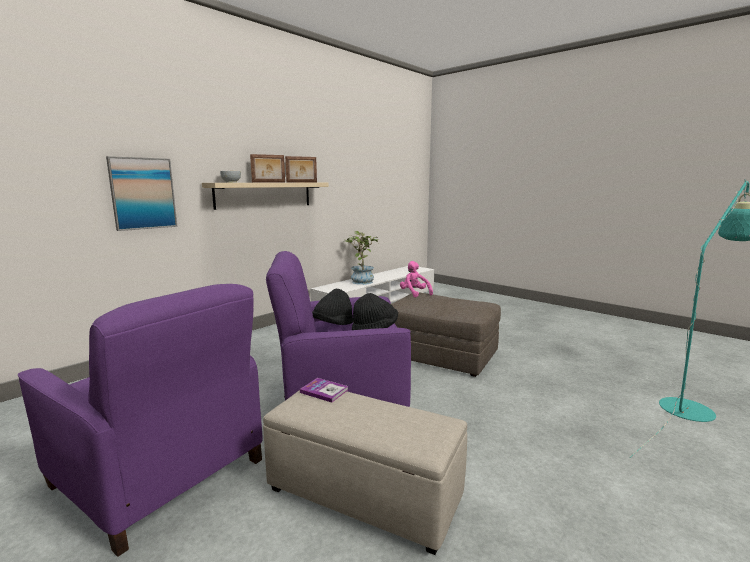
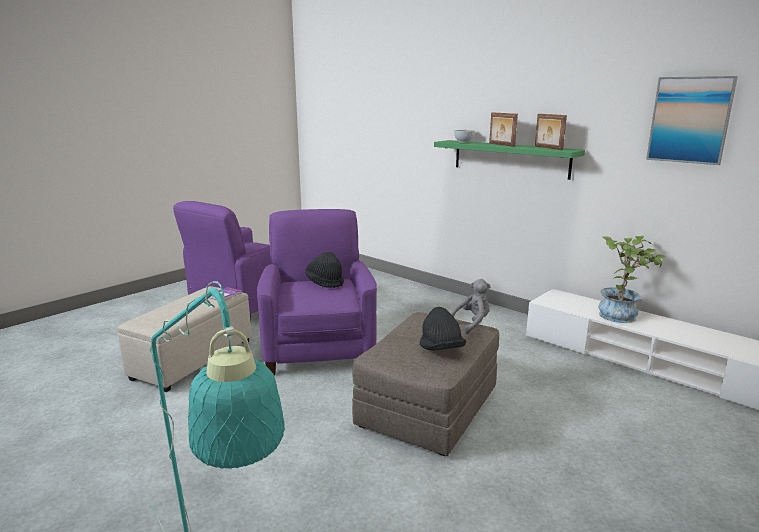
camera: 90 degrees right, 5 degrees up
(143, 193) = (408, 146): picture -> picture (689, 120)
(264, 195) = (510, 158): beige shelf -> green shelf
(375, 329) = (309, 296): black hat -> black hat (441, 349)
(414, 294) = (471, 324): pink plush toy -> grey plush toy

